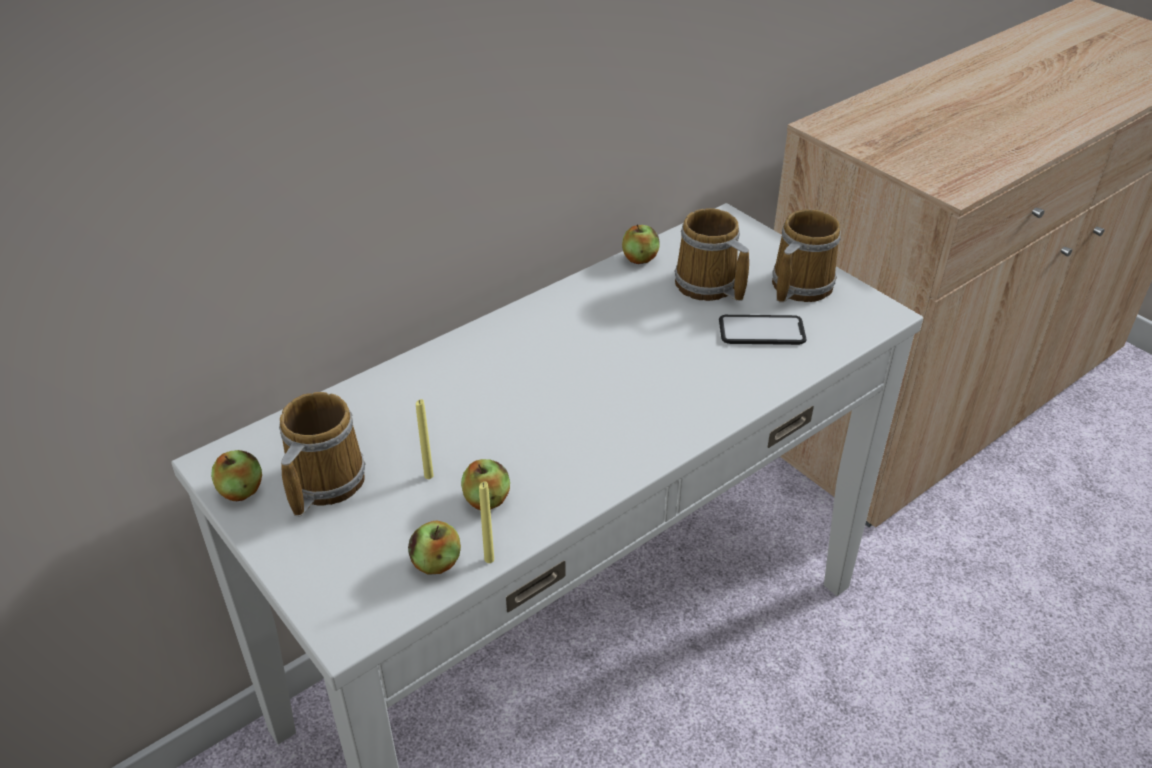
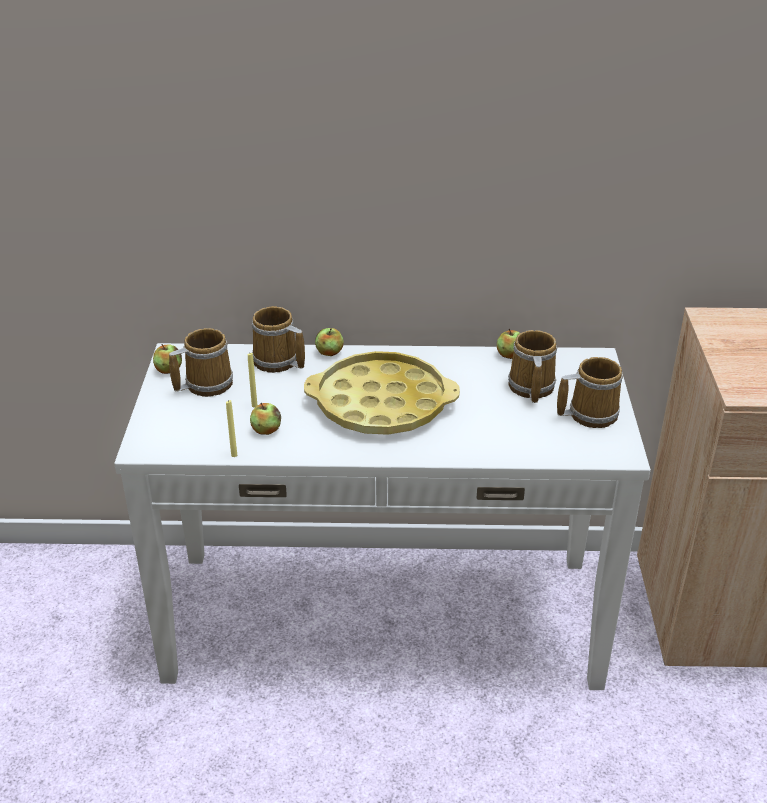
camera: 40 degrees right, 5 degrees down
(383, 401) = (277, 362): none -> mug
(436, 563) = (210, 444): apple -> apple (329, 352)
(579, 387) = (381, 403): none -> yellow tray
(761, 331) = (527, 426): phone -> none

